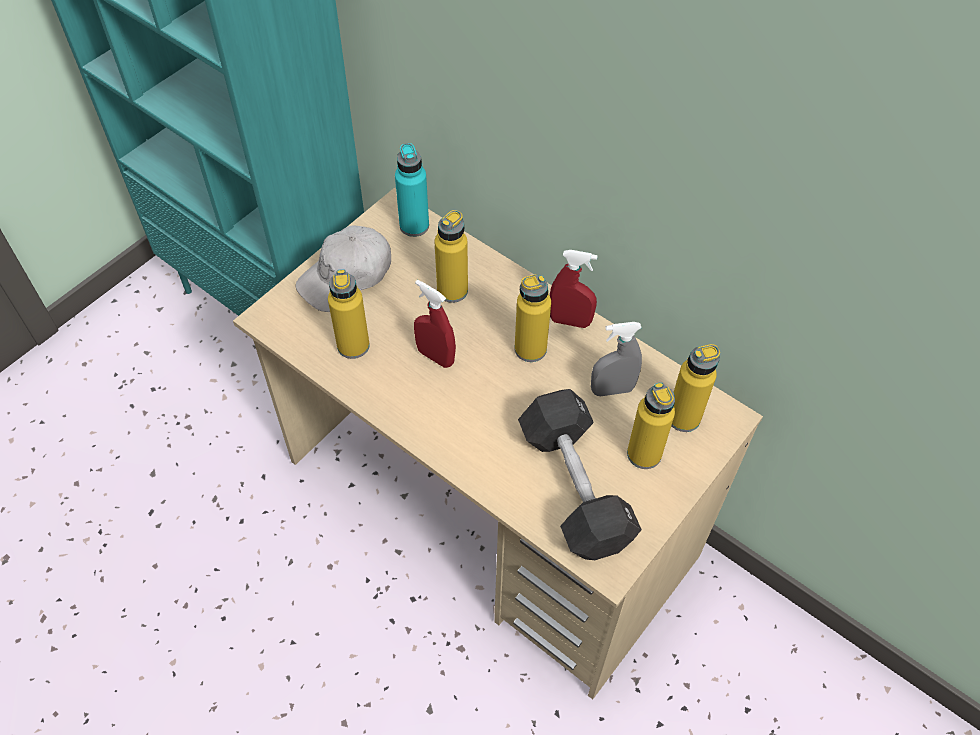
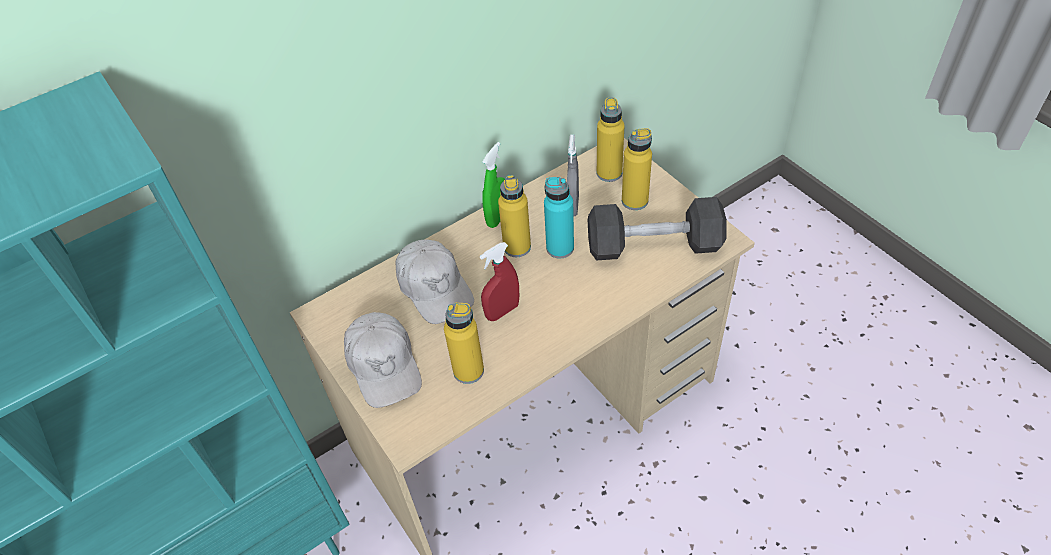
camera: 70 degrees left, 5 degrees down
(414, 226) = (346, 303): turquoise bottle -> turquoise bottle (560, 248)
(452, 290) = (435, 288): yellow bottle -> white cap
(570, 321) = (498, 217): red spray bottle -> green spray bottle

